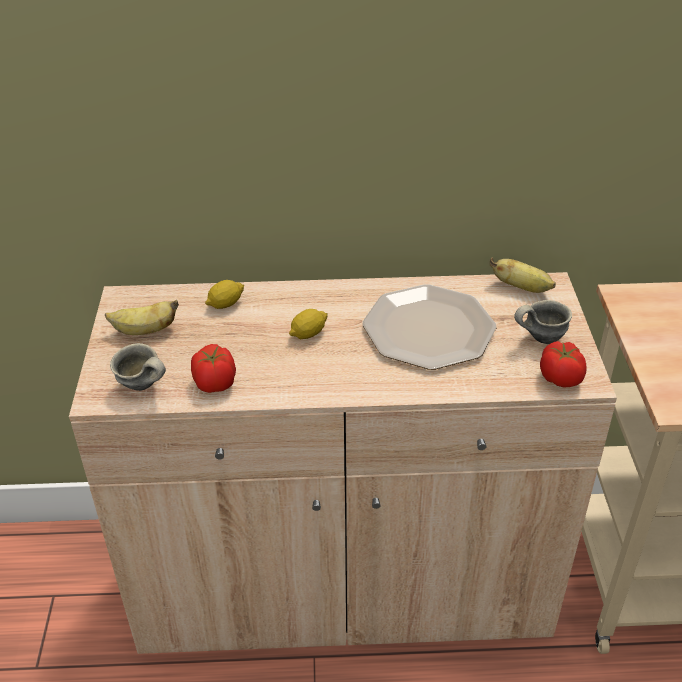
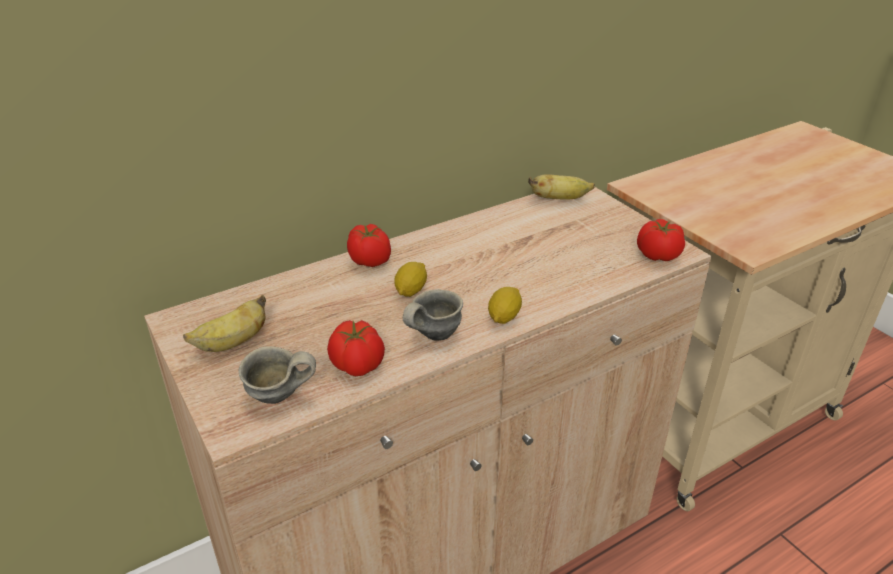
camera: 30 degrees left, 5 degrees down
(225, 304) = (301, 290): lemon -> lemon (504, 316)
(298, 295) = (370, 261): none -> tomato
(429, 328) = (515, 251): plate -> none
(539, 337) = (610, 231): grey mug -> grey mug (431, 335)

